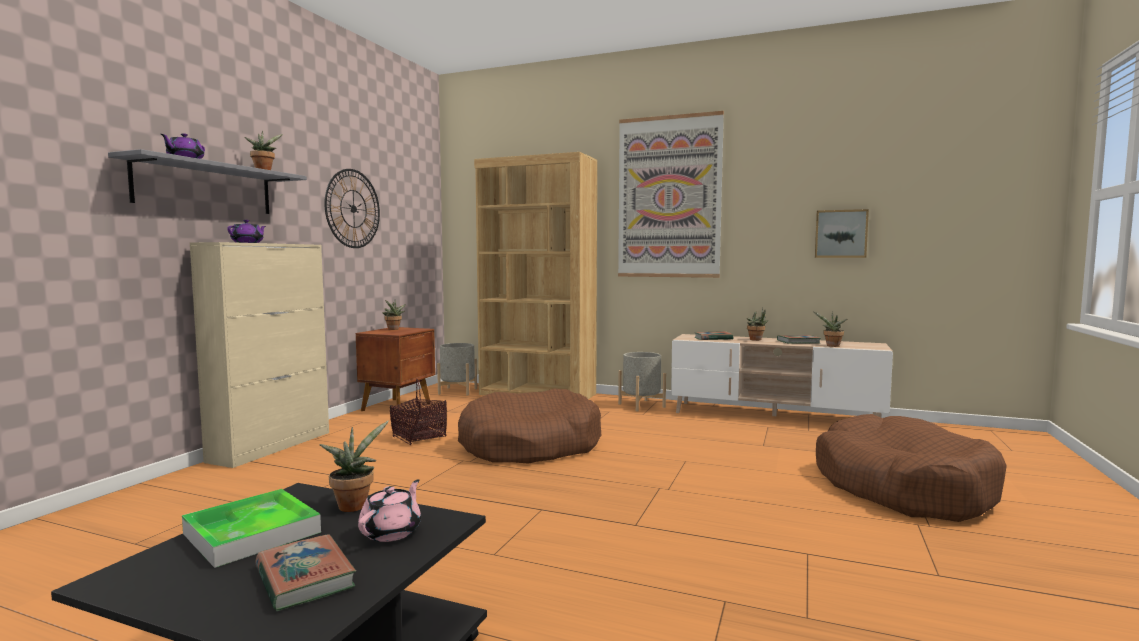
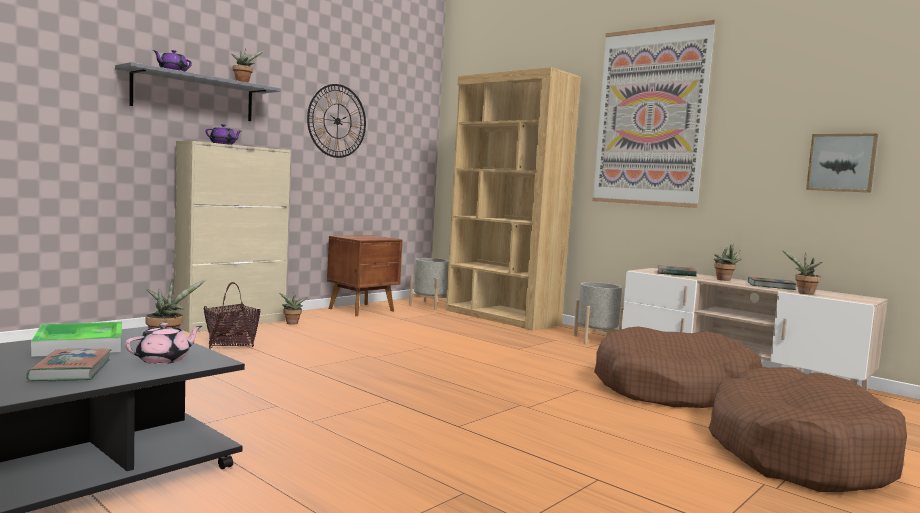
camera: 20 degrees right, 0 degrees up
(393, 329) = (365, 236): potted plant -> potted plant (291, 323)
(419, 437) = (353, 334): basket -> basket (231, 344)
(530, 445) = (441, 354): brown dog bed -> brown dog bed (673, 390)

